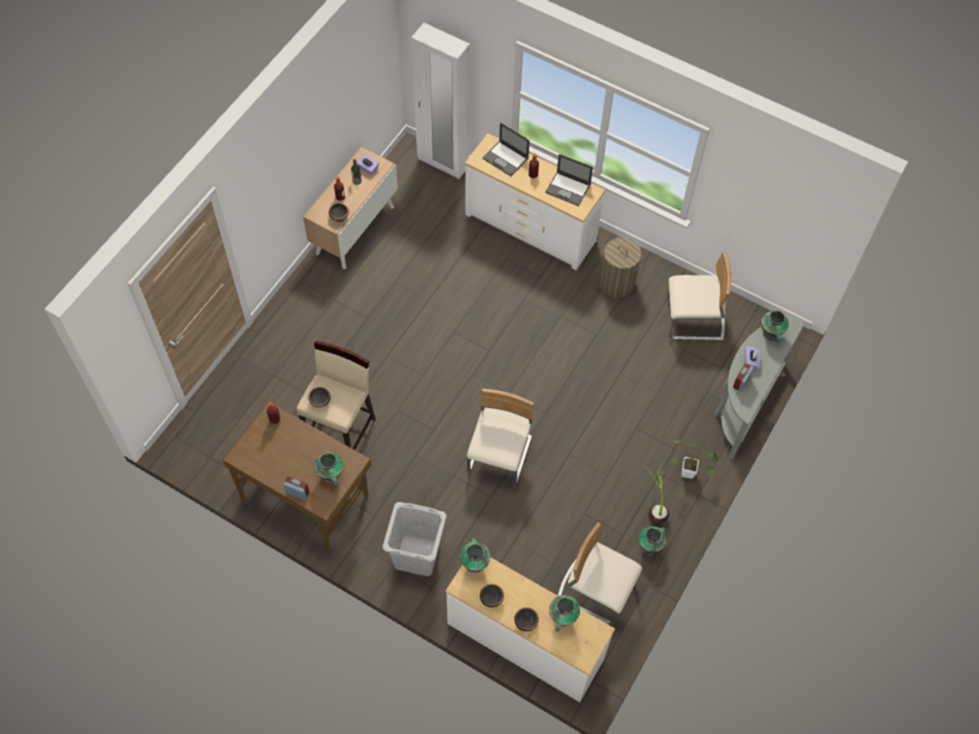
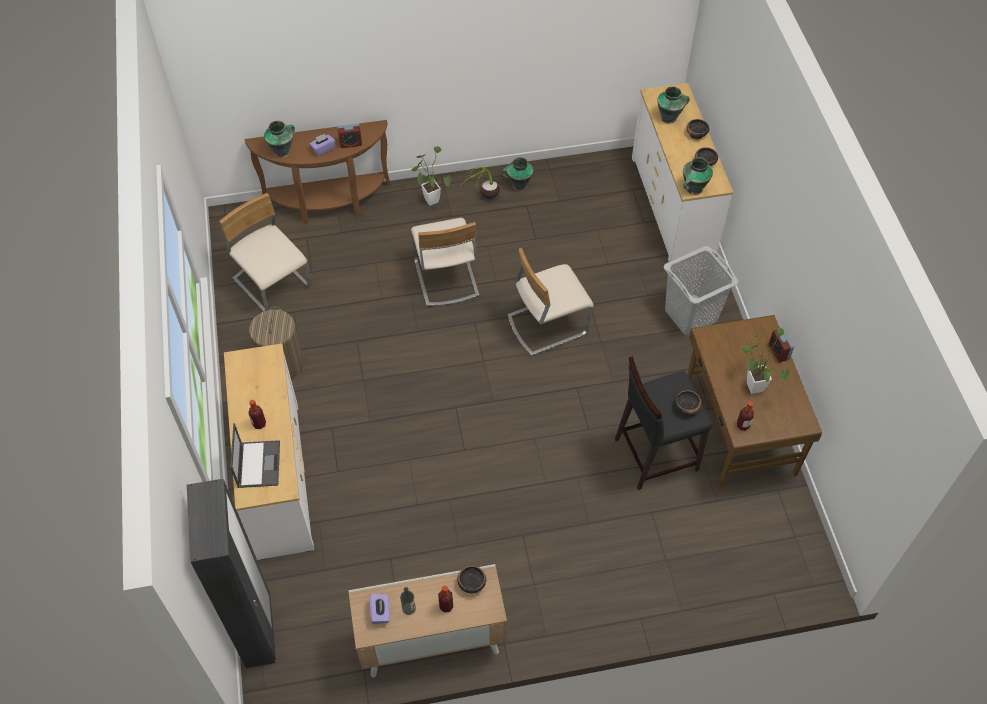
camera: 130 degrees left, 5 degrees down
(293, 454) = (753, 384): none -> potted plant
(331, 476) = (737, 341): vase -> none
(341, 431) = (654, 454): beige stool -> black stool
(443, 163) = (259, 631): white wardrobe -> black wardrobe
(568, 189) = (251, 381): laptop -> none
(596, 589) = (587, 193): beige chair -> beige chair (445, 278)
(743, 403) = (329, 204): grey console table -> brown console table

